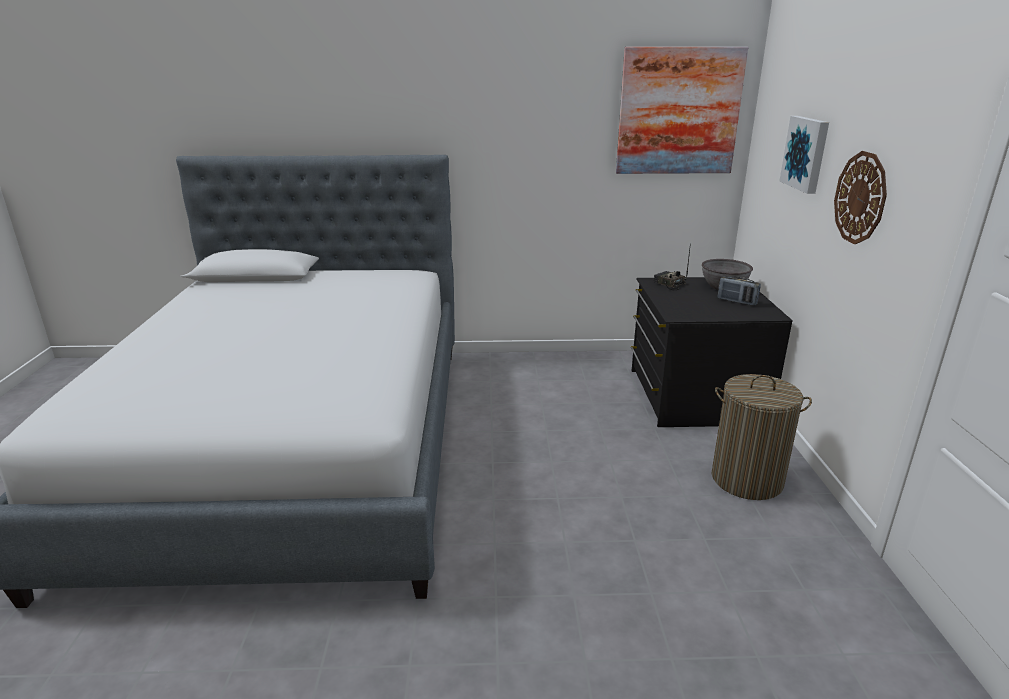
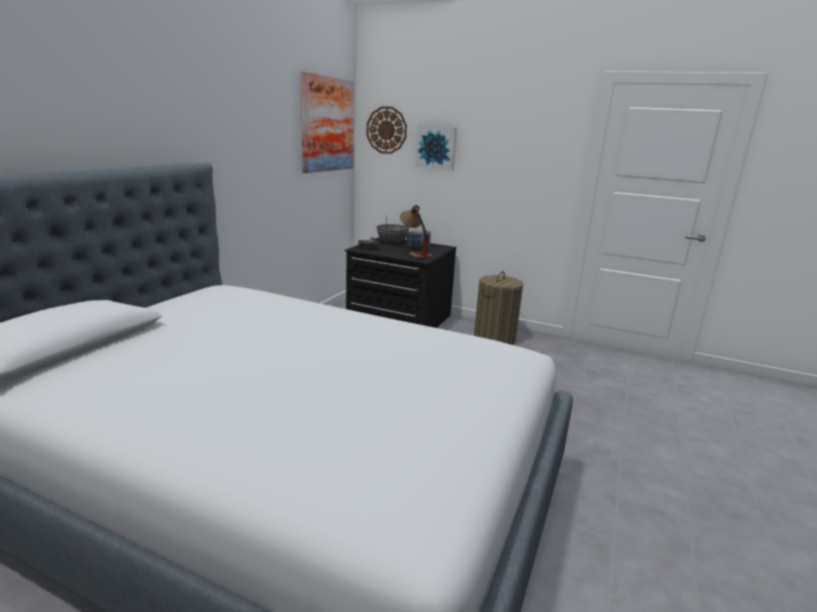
camera: 65 degrees left, 5 degrees down
(695, 307) = (414, 253): none -> table lamp
(860, 198) = (501, 166): wall clock -> wall clock (386, 130)

